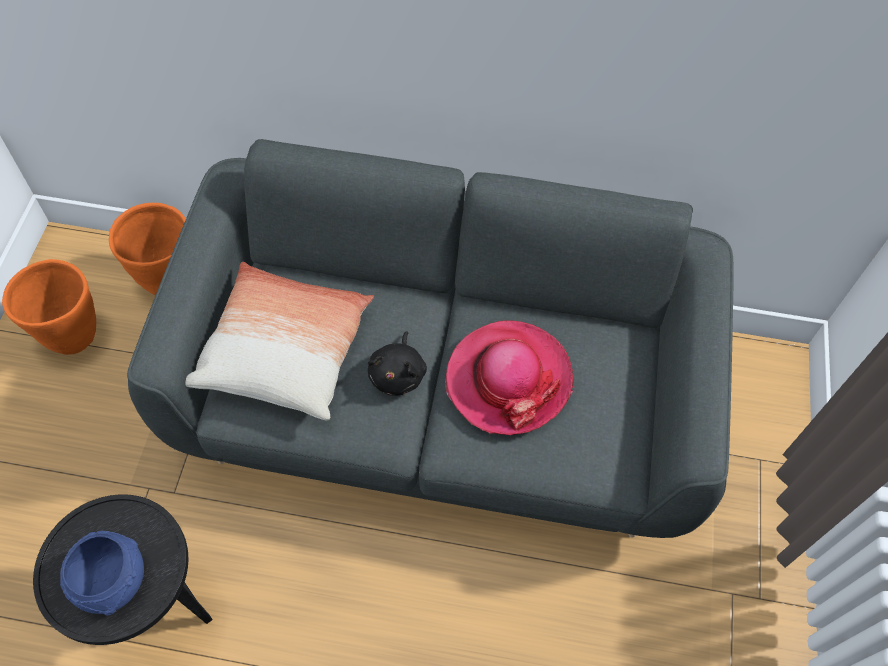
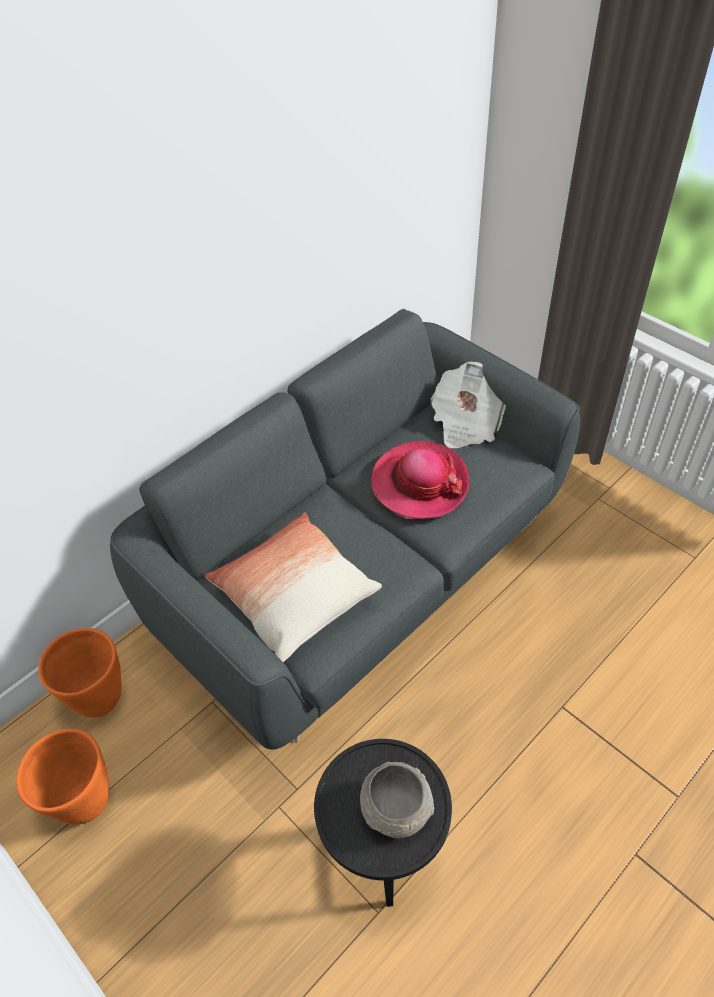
camera: 50 degrees left, 10 degrees down
(112, 580) = (396, 808): blue bowl -> grey bowl
(398, 374) = (366, 540): black plush toy -> none
(636, 376) = (466, 422): none -> newspaper

